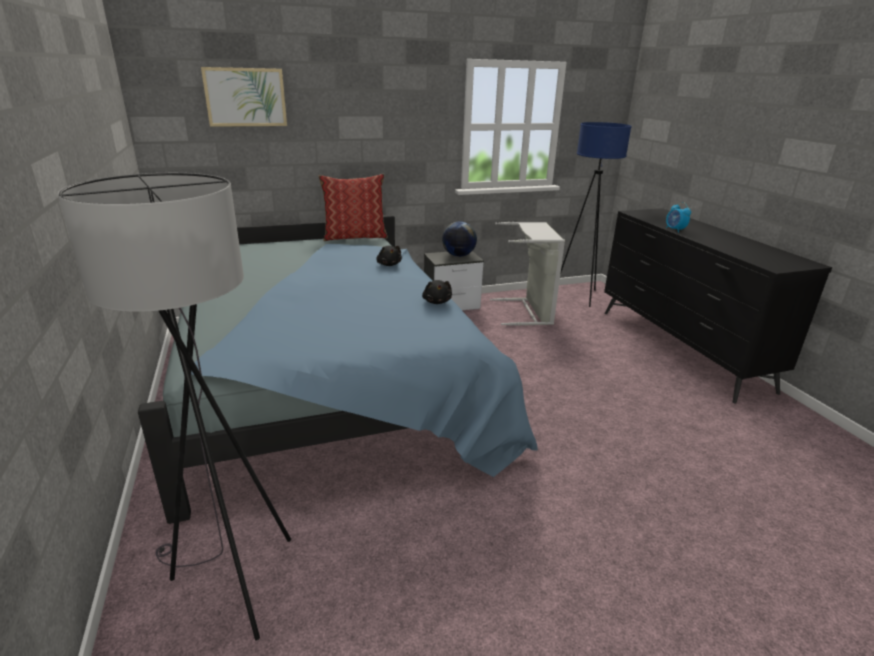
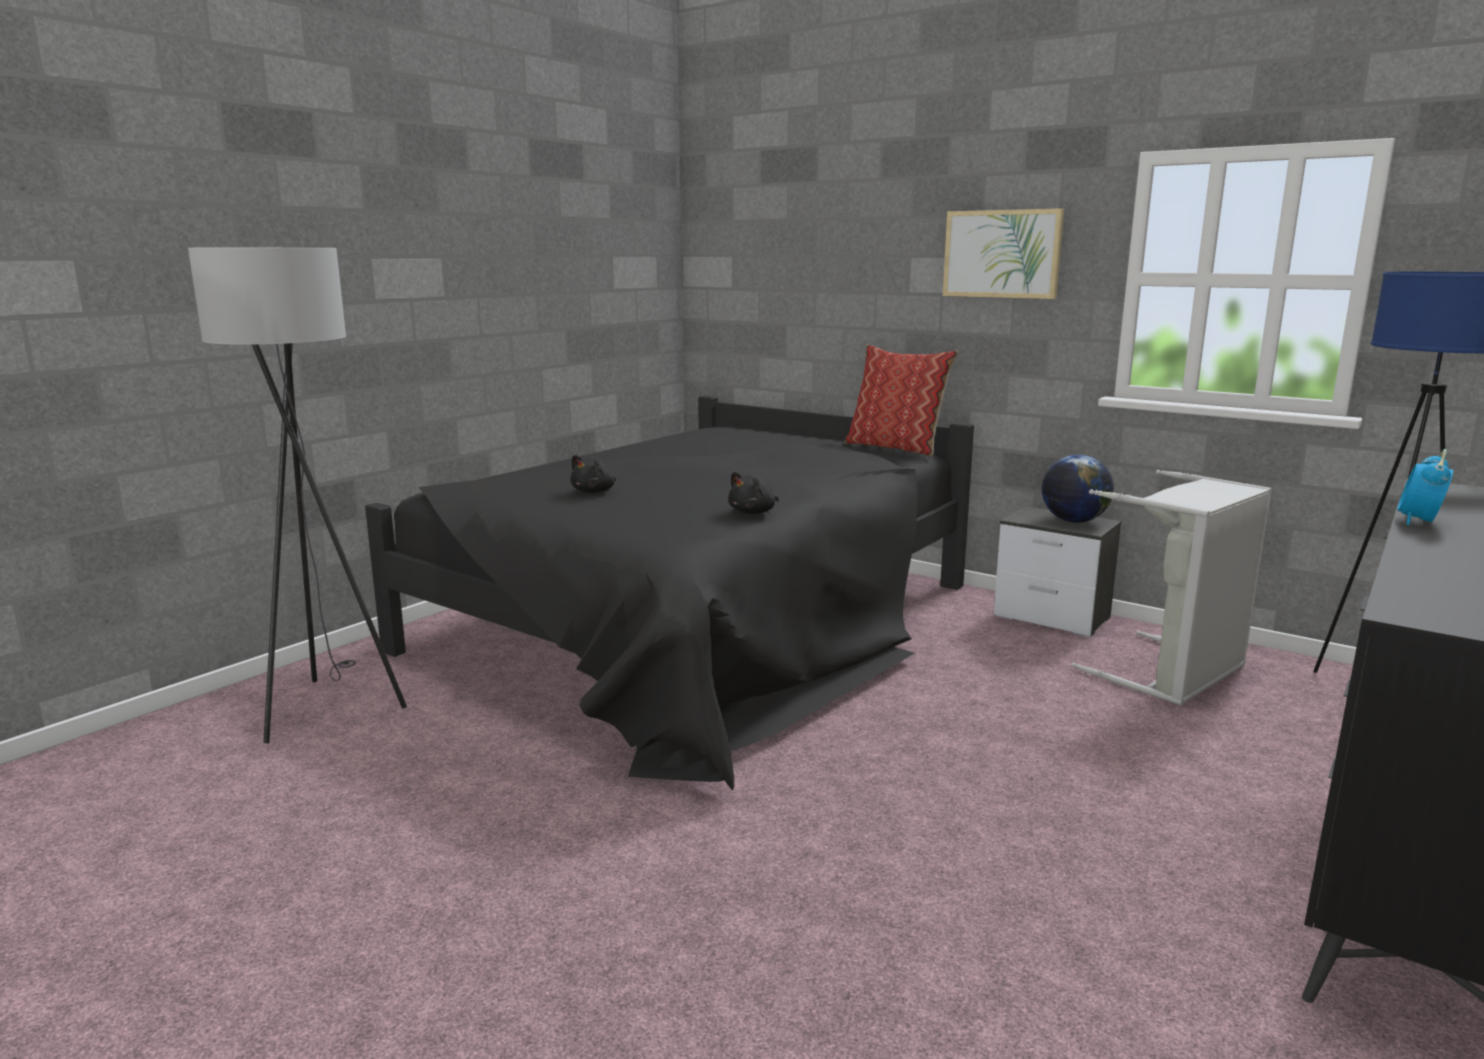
camera: 55 degrees right, 10 degrees down
(245, 97) = (796, 231): picture -> picture (1002, 254)
(330, 382) = (702, 624): blue bed -> black bed
(389, 264) = (828, 473): black plush toy -> black plush toy (595, 491)

